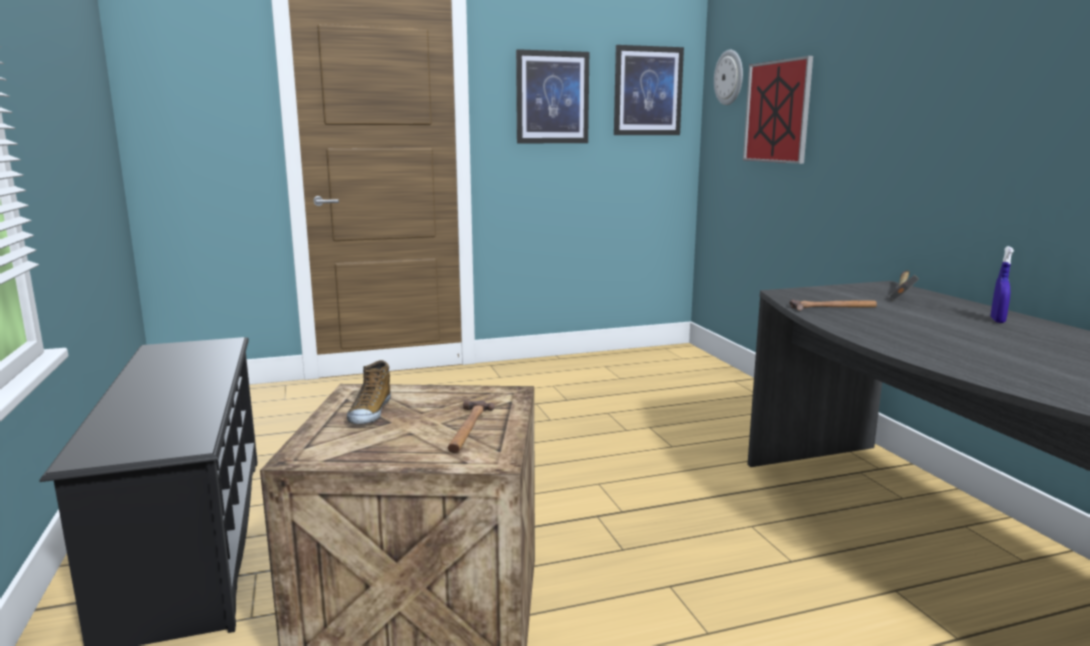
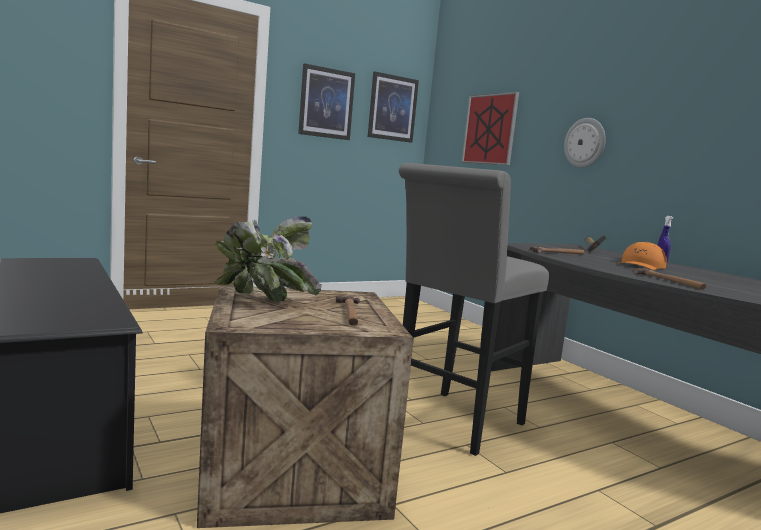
camera: 15 degrees left, 5 degrees down
(369, 412) = (262, 302): shoe -> potted plant
(663, 552) = (452, 424): none -> grey stool
(729, 77) = (451, 104): wall clock -> wall clock (585, 143)
(954, 327) = (640, 265): none -> orange cap
(968, 364) = (669, 281): none -> hammer

